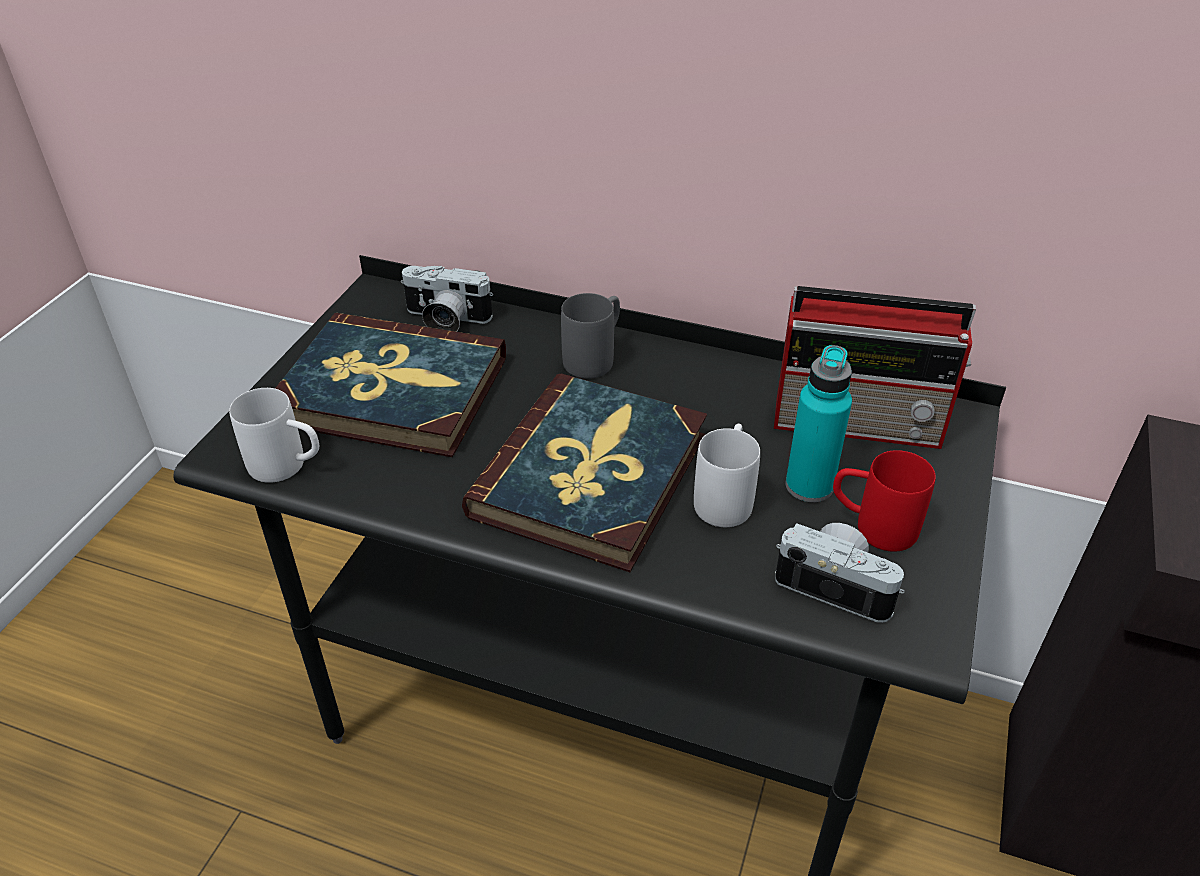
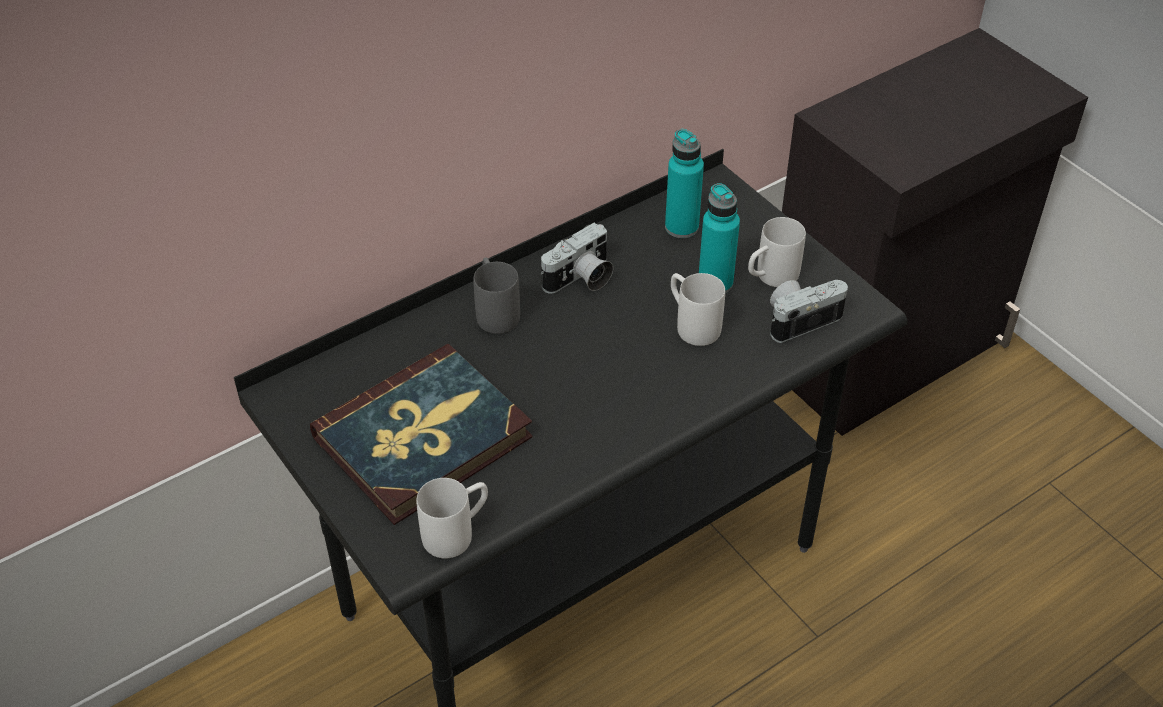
camera: 55 degrees left, 5 degrees up
(445, 320) = (363, 370): camera -> camera (581, 279)
(592, 475) = (616, 375): book -> none
(861, 422) = (681, 227): radio -> turquoise bottle
(872, 526) = (770, 277): red mug -> white mug

